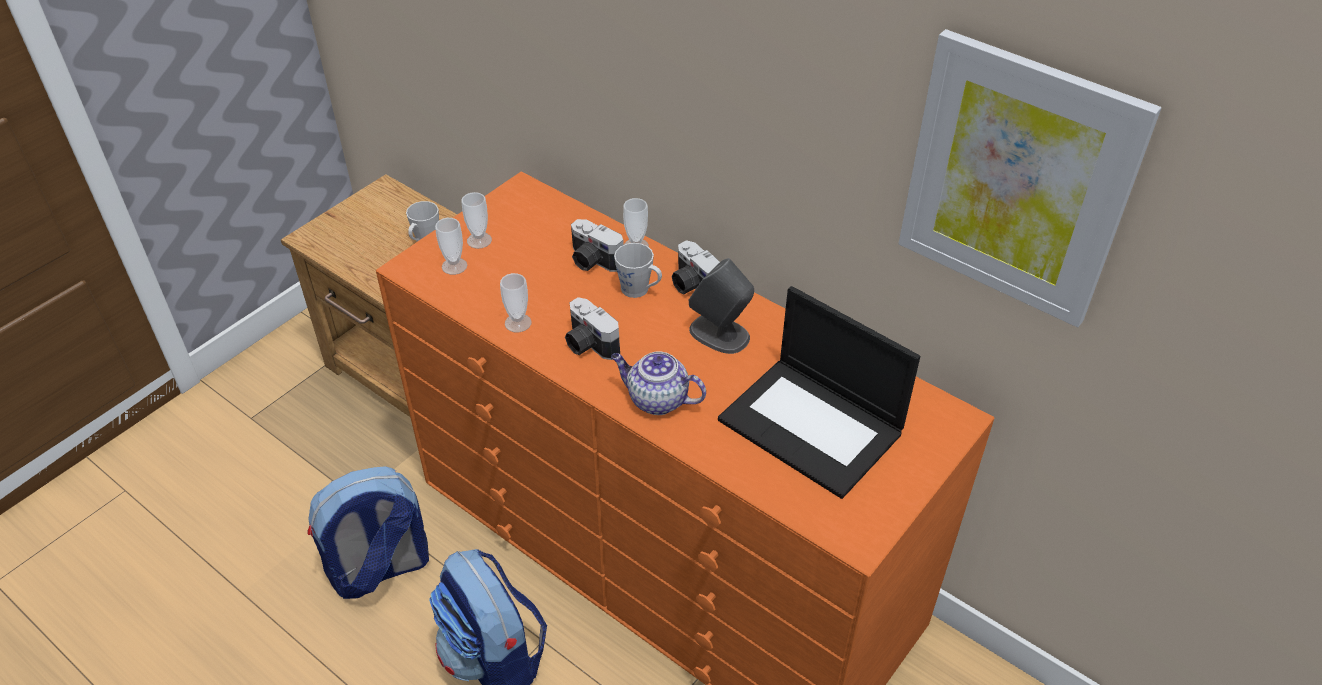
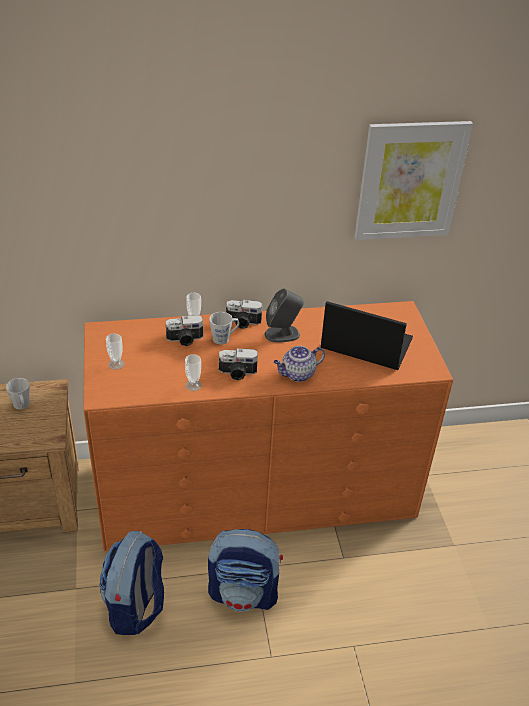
camera: 50 degrees left, 5 degrees down
(454, 266) = (123, 382): cup -> none
(813, 426) = (365, 344): laptop -> laptop turned 150 degrees counterclockwise

